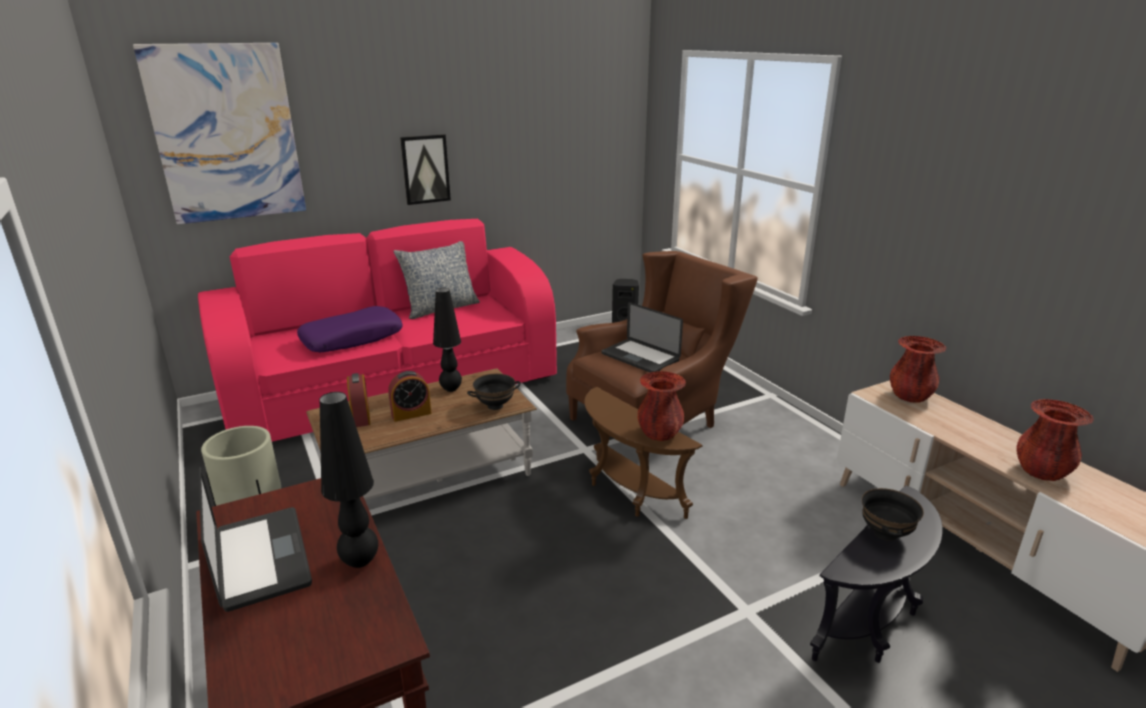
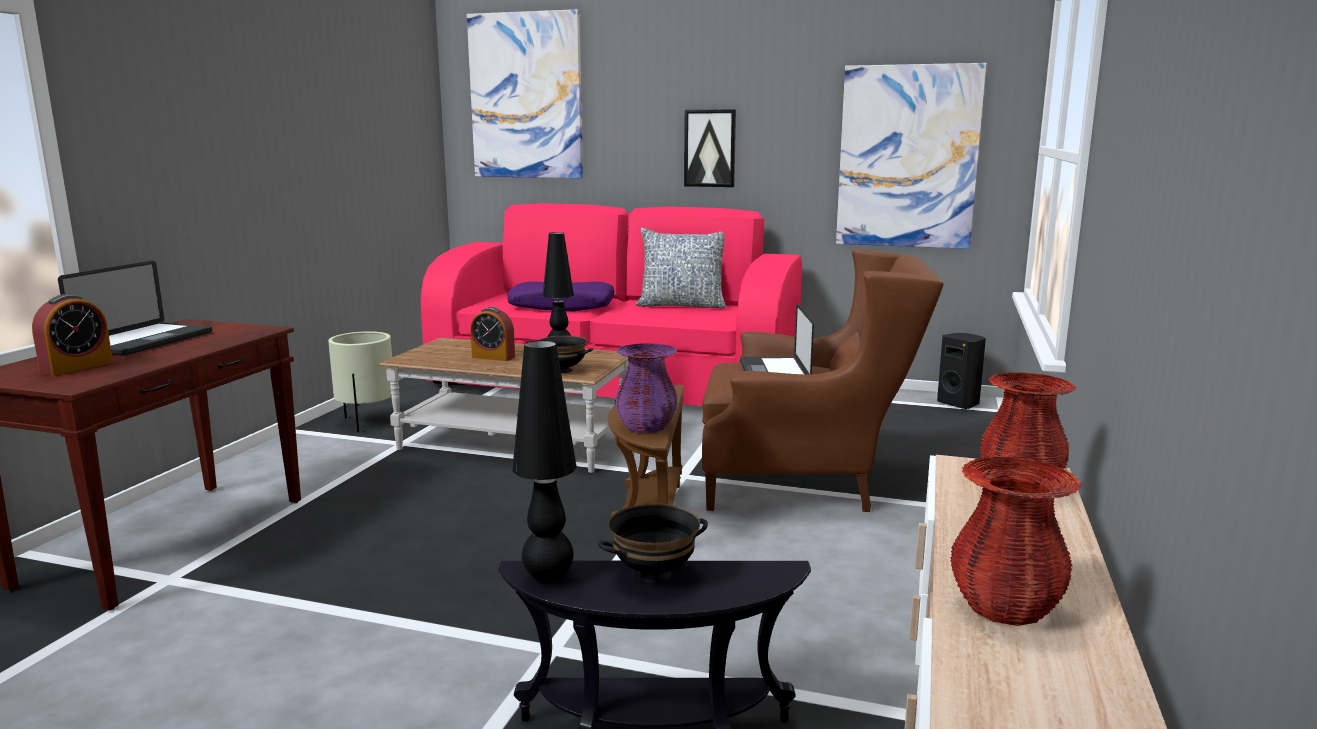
camera: 45 degrees right, 10 degrees down
(360, 561) = (168, 356): black table lamp -> black table lamp (548, 578)
(361, 417) = (459, 349): alarm clock -> alarm clock (77, 367)
(572, 161) = (908, 157): none -> picture
(659, 433) = (646, 427): red vase -> purple vase

